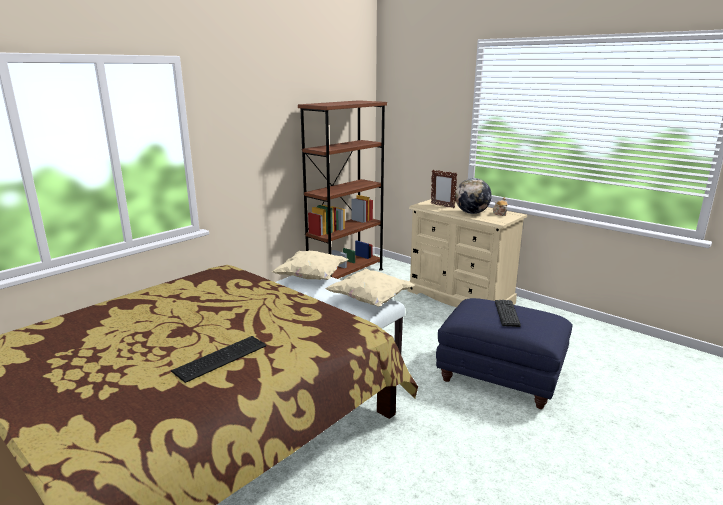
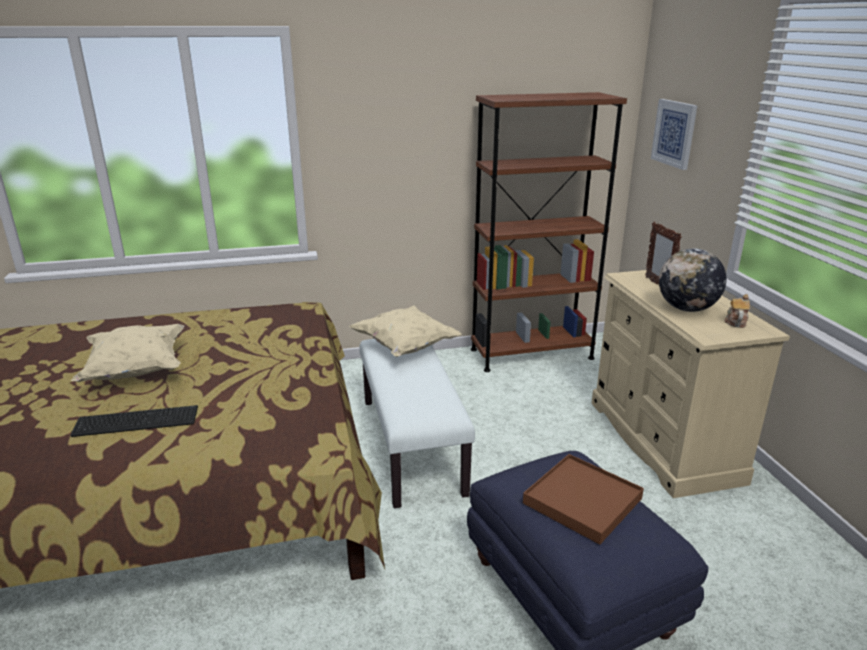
camera: 35 degrees right, 5 degrees up
(371, 300) = (429, 404): beige pillow -> beige pillow (136, 371)
(410, 121) = (674, 133): none -> picture
(507, 313) = (582, 501): keyboard -> brown tray

